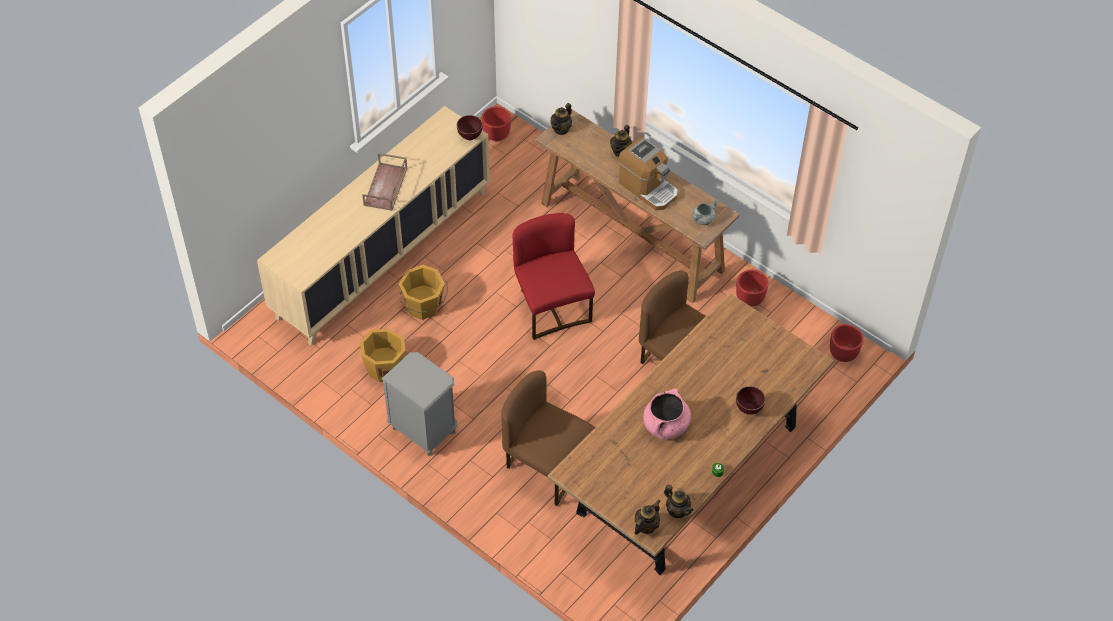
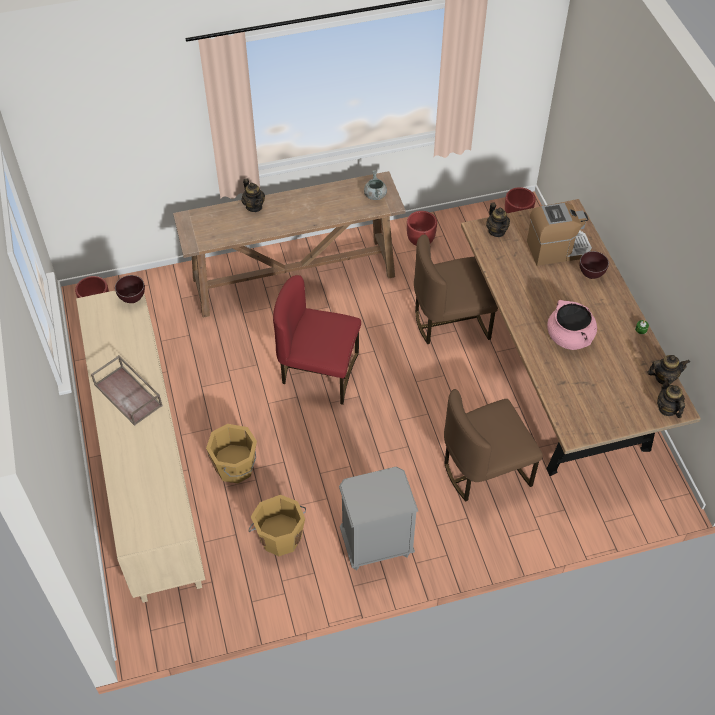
camera: 55 degrees left, 0 degrees up
(561, 129) = (190, 231): teapot -> teapot (496, 231)
(648, 188) = (310, 211): coffee machine -> coffee machine (557, 249)

